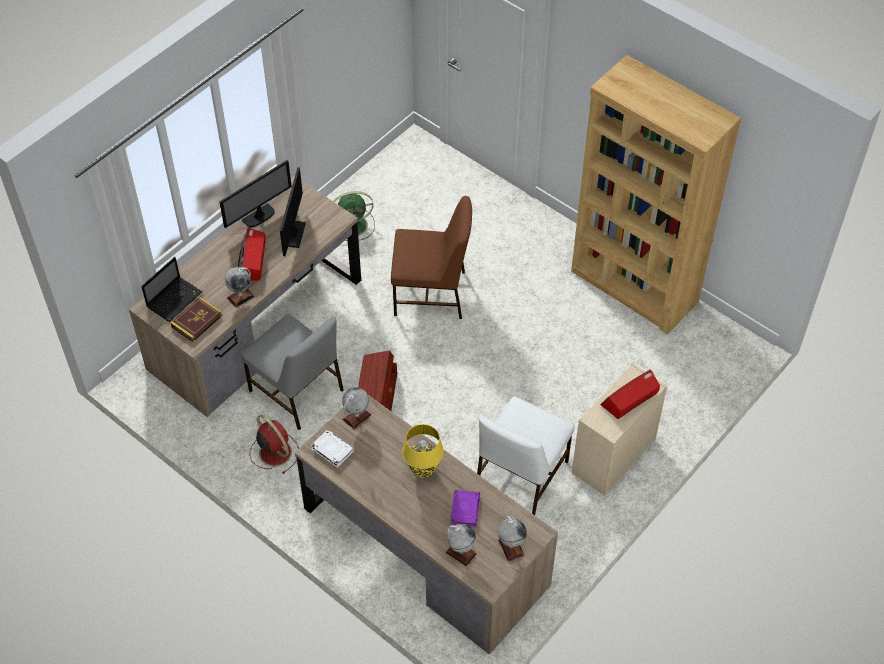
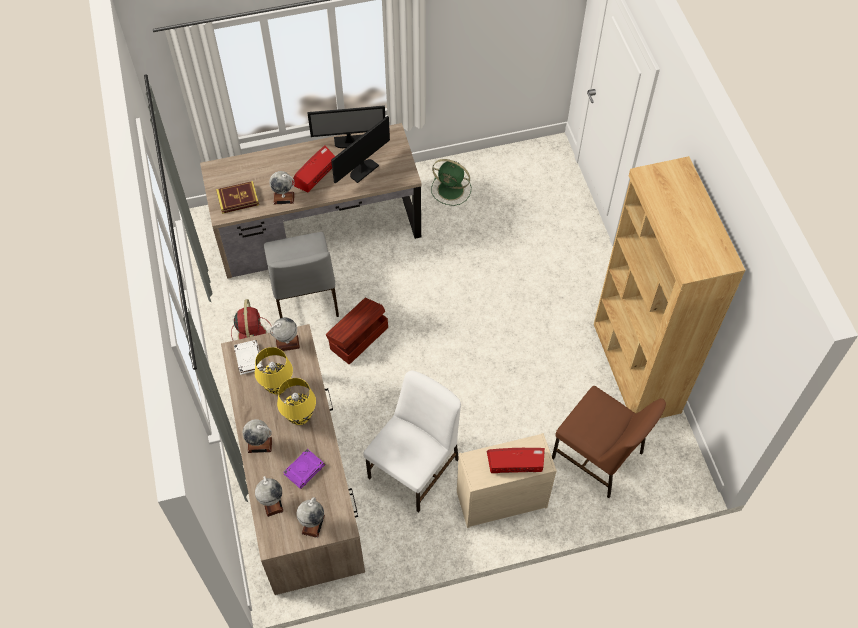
camera: 35 degrees right, 5 degrees up
(175, 299) = (237, 173): laptop -> none
(381, 458) = (278, 388): none -> yellow table lamp
(407, 513) = (260, 444): none -> globe
(431, 294) = (466, 279): brown chair -> brown chair (598, 457)
(520, 475) = (415, 467): white chair -> white chair turned 150 degrees clockwise

